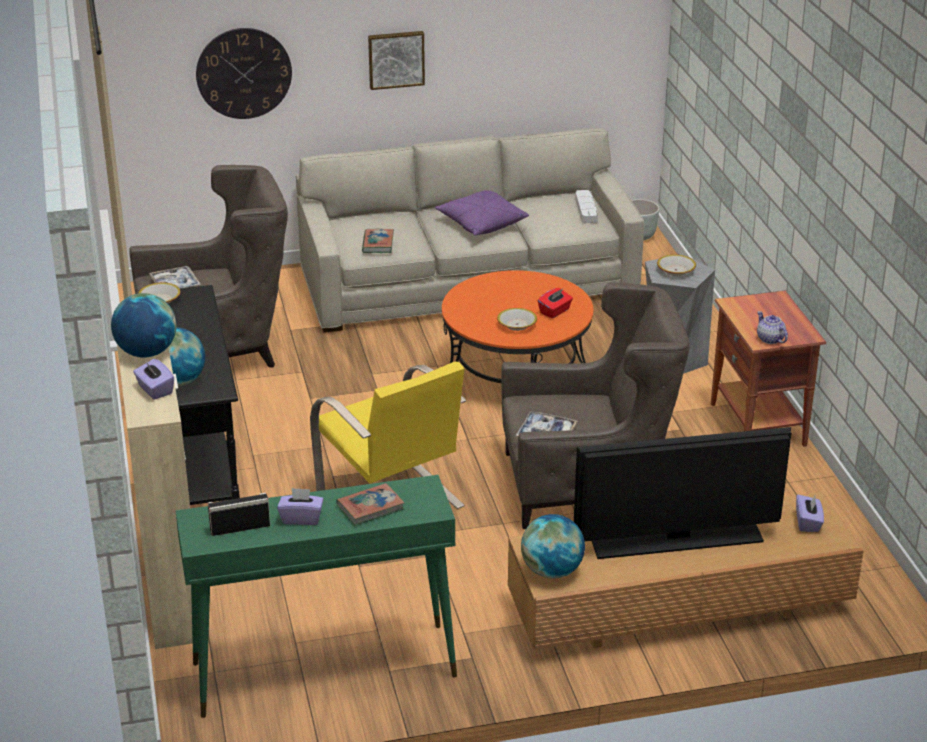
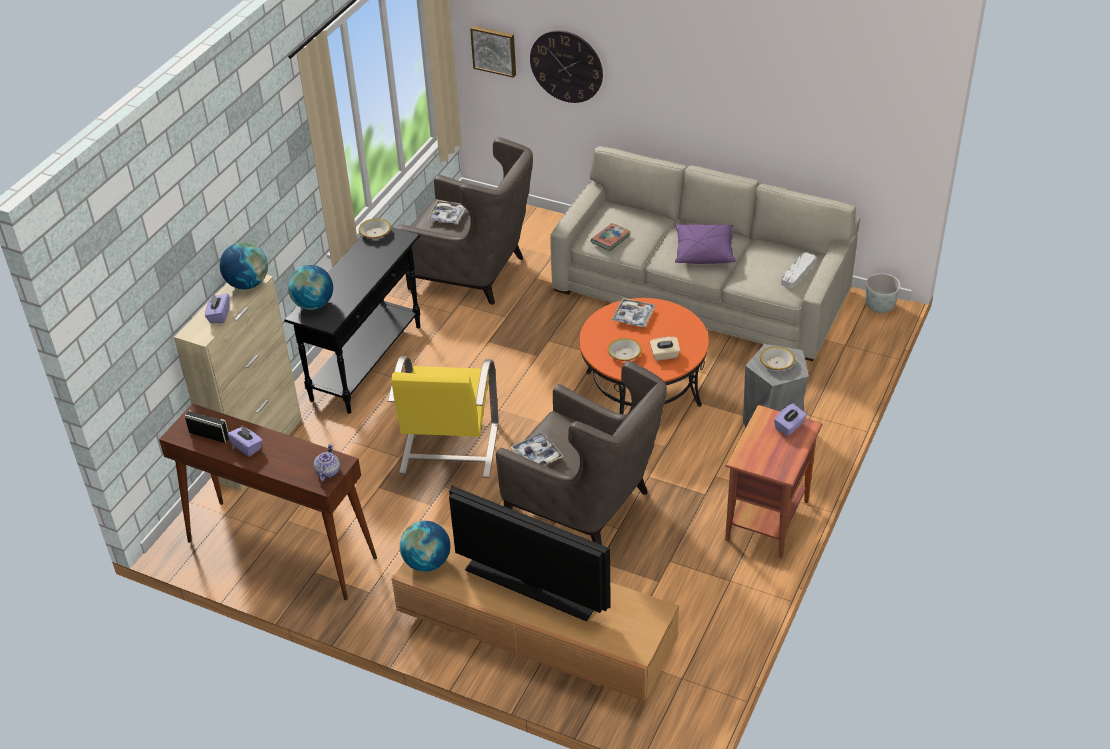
camera: 40 degrees right, 10 degrees up
(323, 670) = (280, 549): green console table -> brown console table
(370, 508) = (291, 461): book -> none
(396, 59) = (686, 92): picture -> picture (494, 50)
(484, 294) = (633, 316): none -> tray
(555, 311) = (664, 355): red tissue box -> beige tissue box
(770, 339) = (751, 461): teapot -> teapot (327, 472)
(808, 523) = (636, 624): purple tissue box -> purple tissue box (789, 427)

